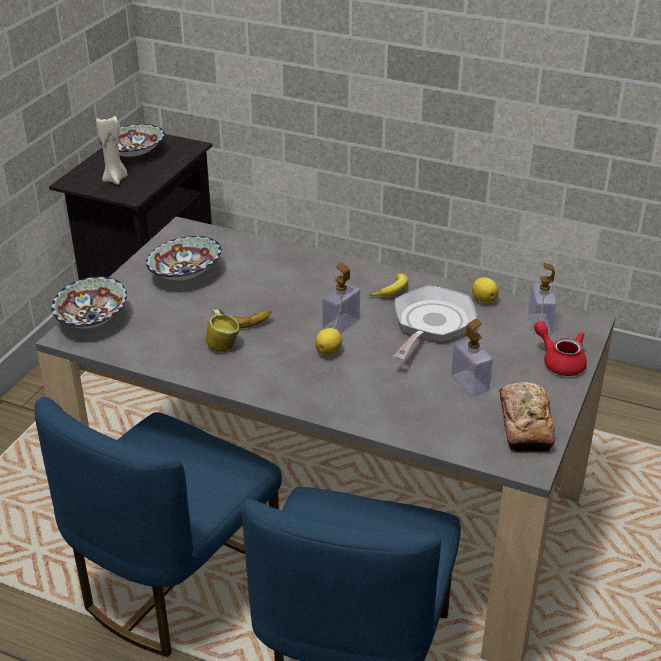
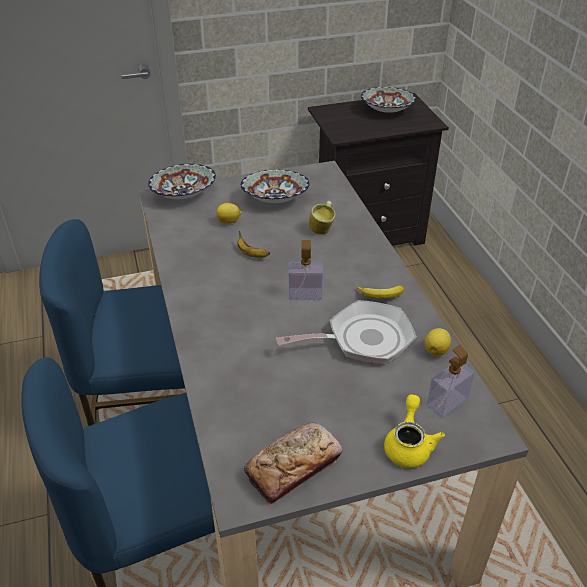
camera: 50 degrees right, 5 degrees up
(115, 179) = (349, 121): beige candle -> none
(222, 344) = (218, 256): mug -> mug (323, 229)
(329, 351) = (266, 306): lemon -> lemon (229, 222)
(470, 383) = (312, 402): soap dispenser -> none
(560, 362) = (409, 444): red teapot -> yellow teapot

